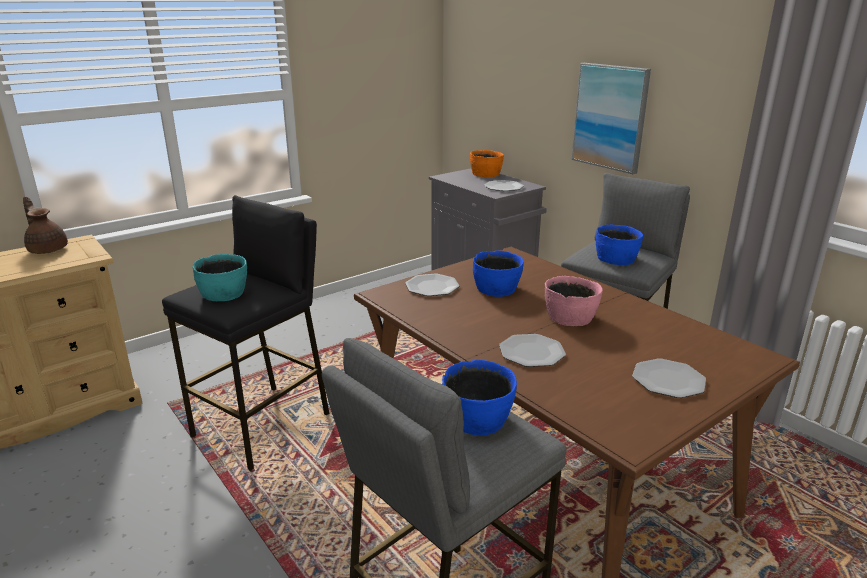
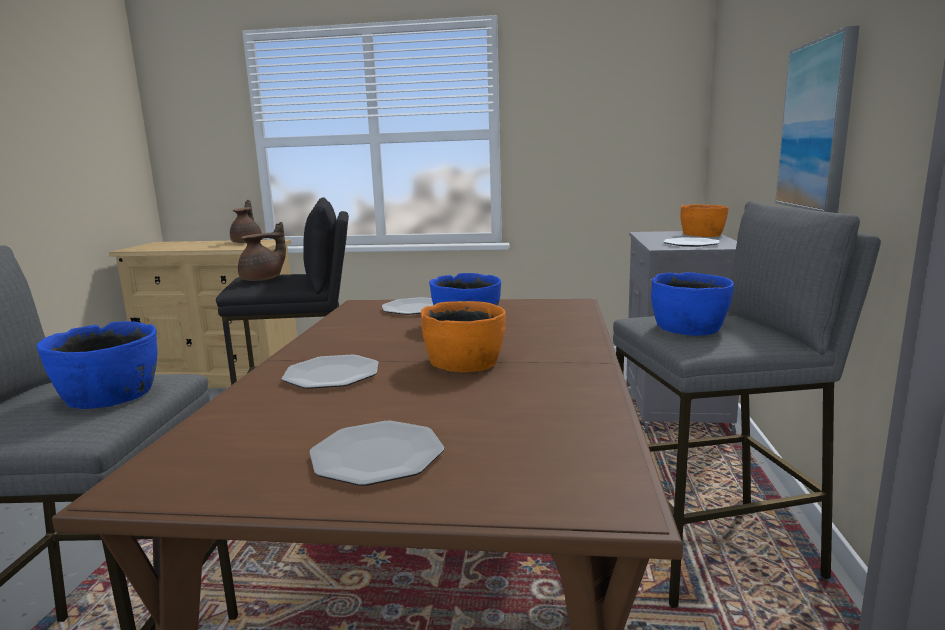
camera: 45 degrees right, 10 degrees down
(224, 293) = (263, 279): turquoise bowl -> brown teapot
(570, 317) = (465, 362): pink bowl -> orange bowl

